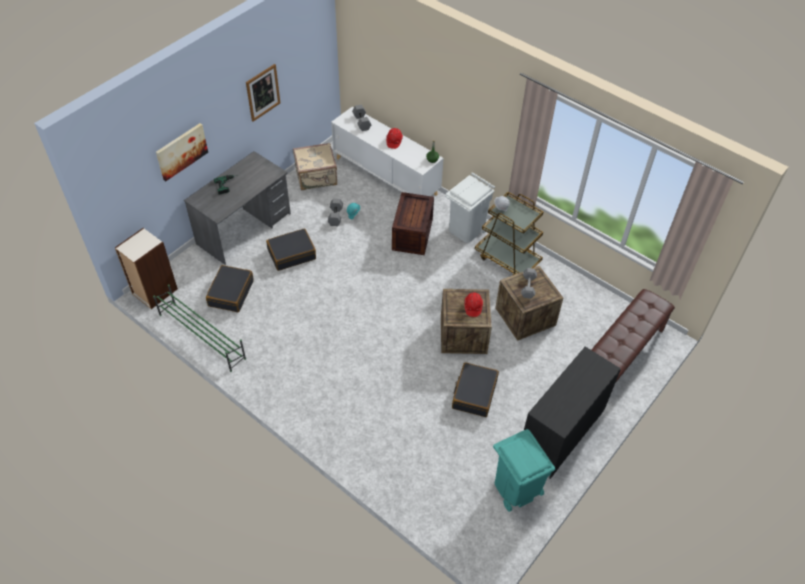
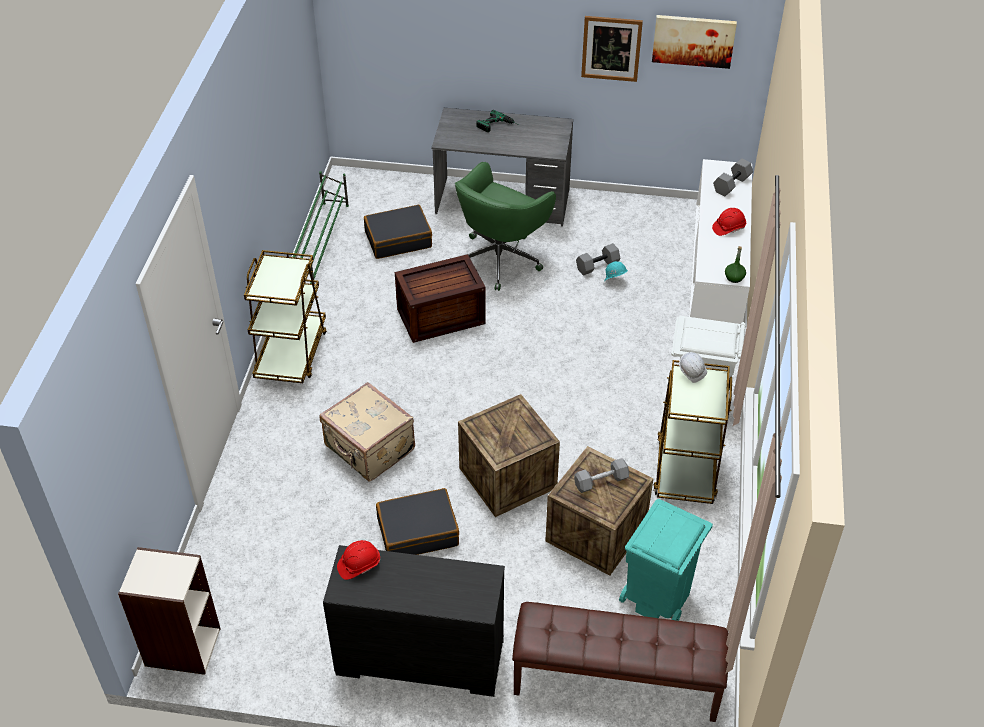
camera: 60 degrees right, 5 degrees down
(154, 292) = (352, 183): bookcase -> bookcase (182, 647)
(181, 151) = (458, 42): picture -> picture (693, 40)
(286, 393) = (291, 354): none -> brown cart
(291, 254) = (500, 258): black suitcase -> green office chair
(316, 177) = (645, 219): beige suitcase -> beige suitcase (369, 449)
(412, 234) = (637, 350): crate -> crate (442, 316)
(473, 307) = (513, 437): red hard hat -> red hard hat (359, 565)
(515, 489) = (295, 641): turquoise trash can -> turquoise trash can (657, 596)

